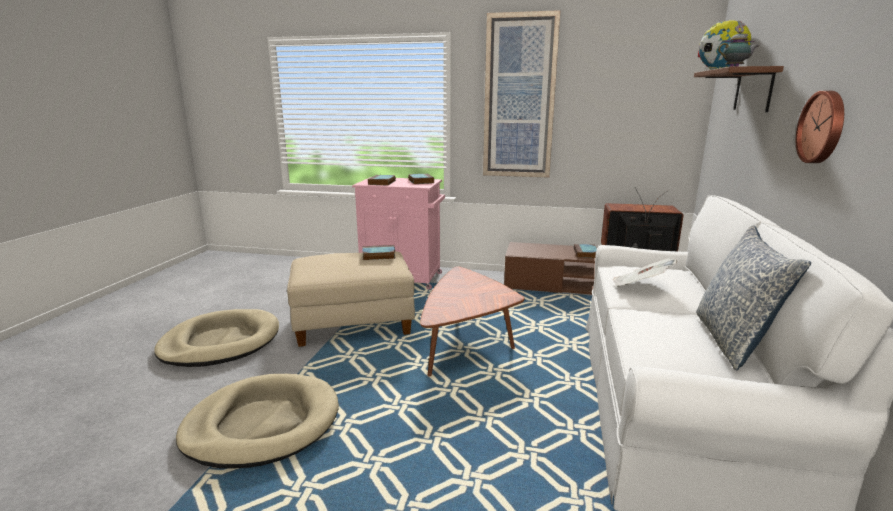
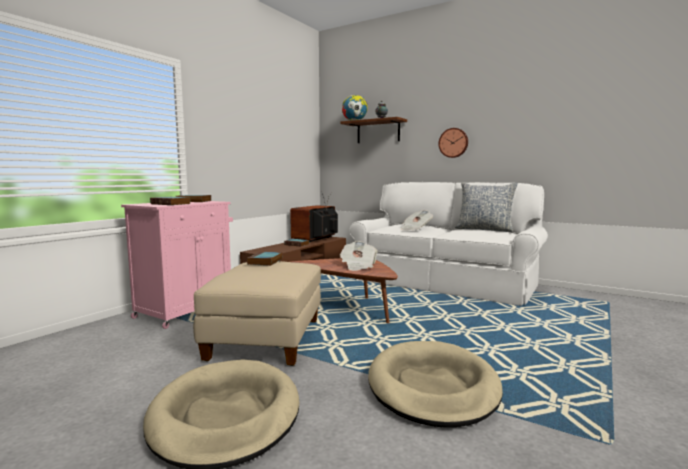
camera: 70 degrees left, 10 degrees down
(462, 298) = (358, 266): none -> newspaper
(519, 98) = (234, 128): picture -> none

